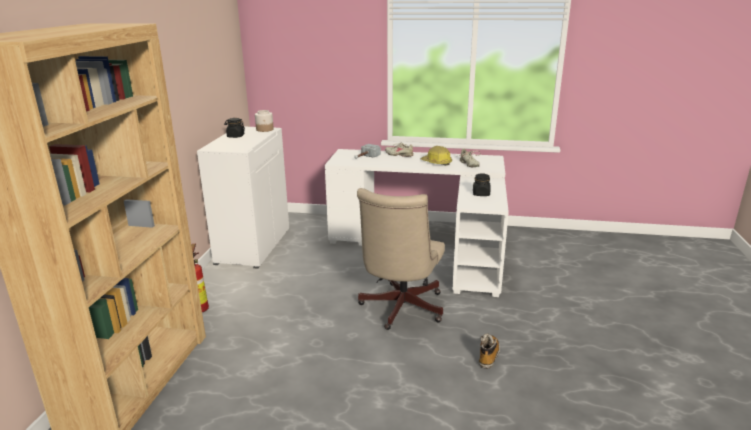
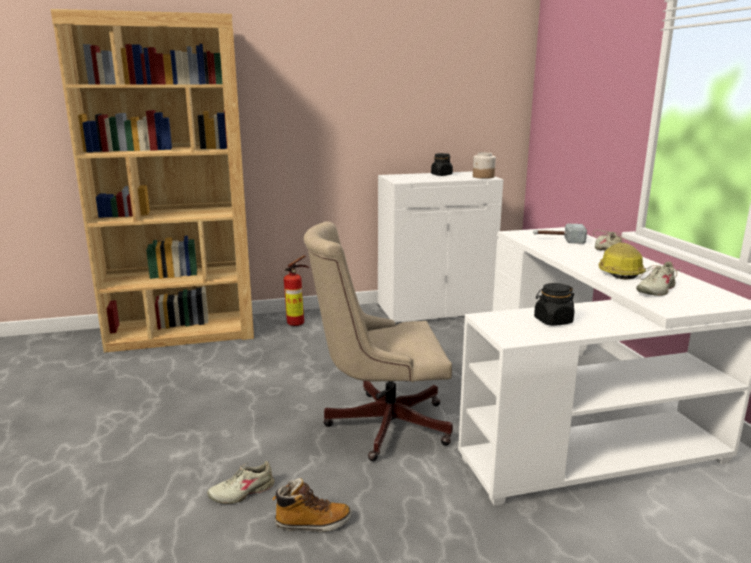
camera: 65 degrees right, 5 degrees down
(444, 378) = (242, 492): none -> beige shoe

